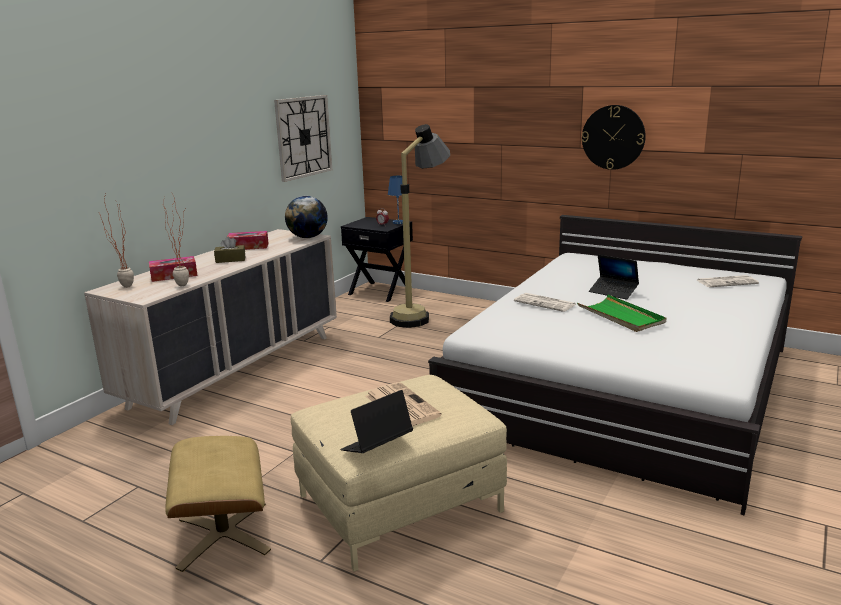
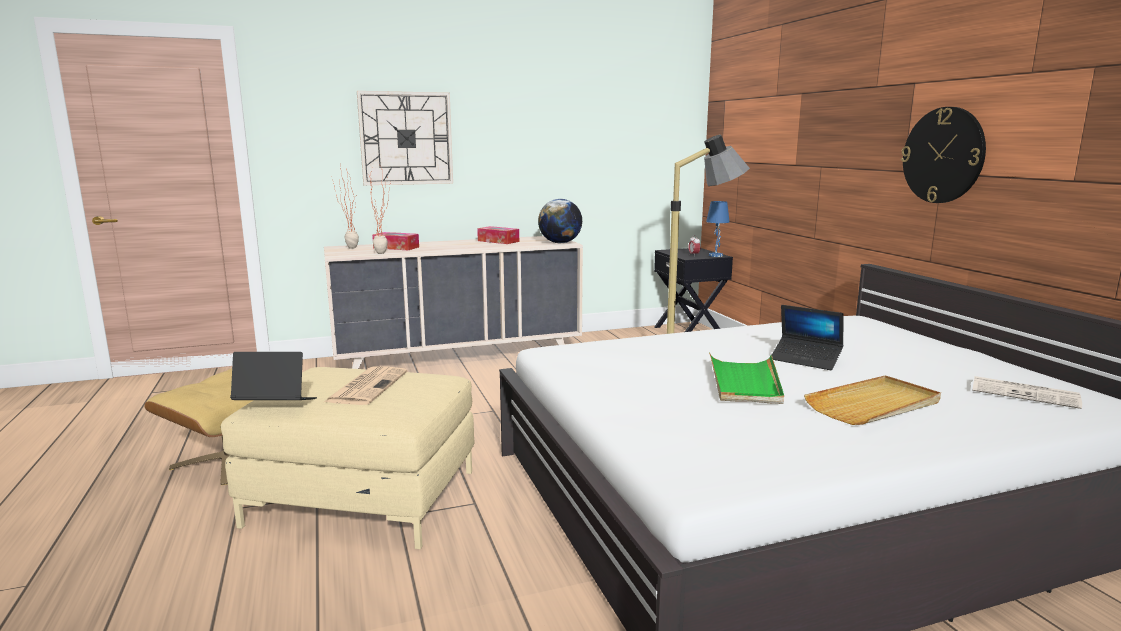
camera: 40 degrees right, 5 degrees down
(230, 260) = (459, 246): brown tissue box -> none
(303, 137) = (613, 146): wall clock -> wall clock (406, 138)
(545, 303) = (689, 347): newspaper -> none
(613, 292) = (805, 359): laptop -> laptop turned 45 degrees counterclockwise
(694, 309) = (874, 405): none -> beige tray

